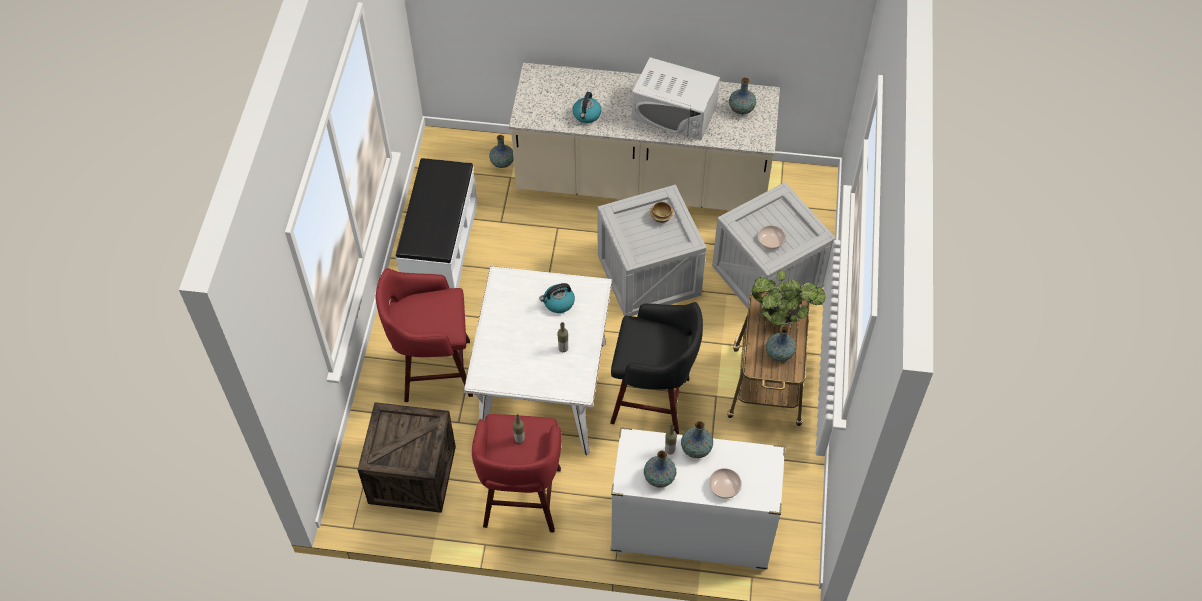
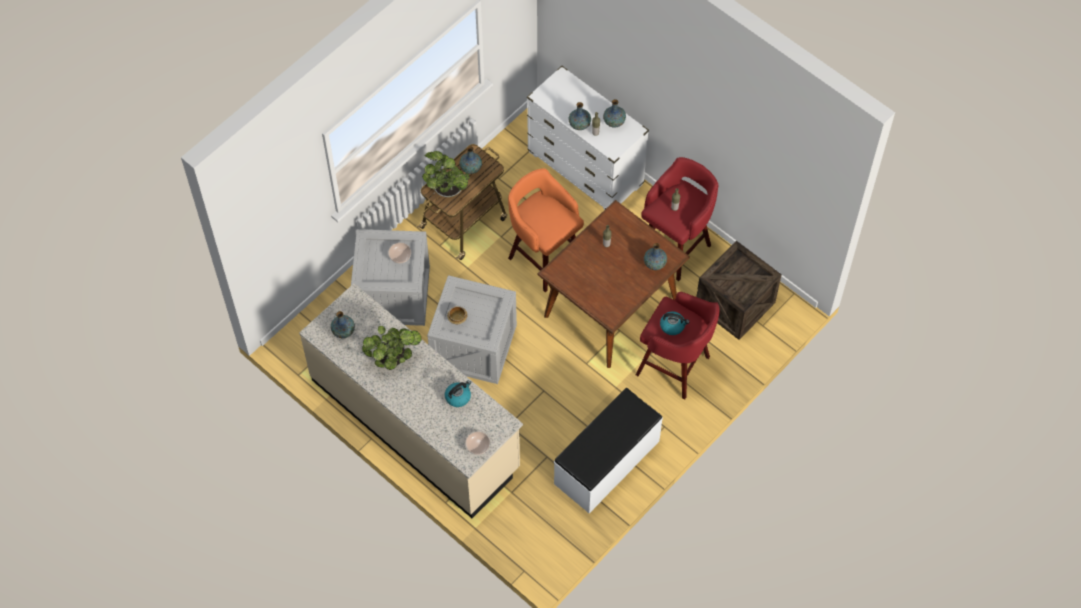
camera: 145 degrees left, 5 degrees up
(502, 163) = (508, 510): vase -> vase (654, 263)
(543, 390) = (610, 308): white dining table -> brown dining table
(558, 303) = (586, 277): kettle -> kettle (672, 326)
(653, 401) = (544, 257): black stool -> orange stool
(674, 112) = (393, 358): white microwave -> potted plant
(724, 486) = (581, 96): bowl -> bowl (477, 446)

